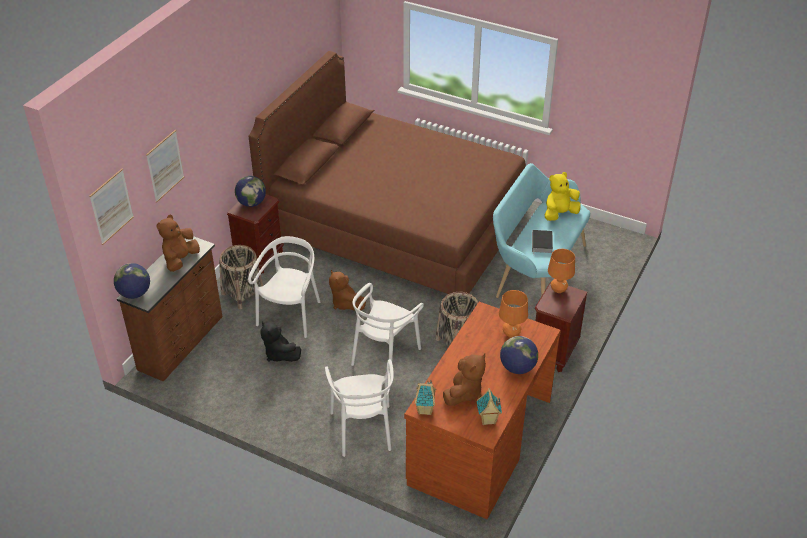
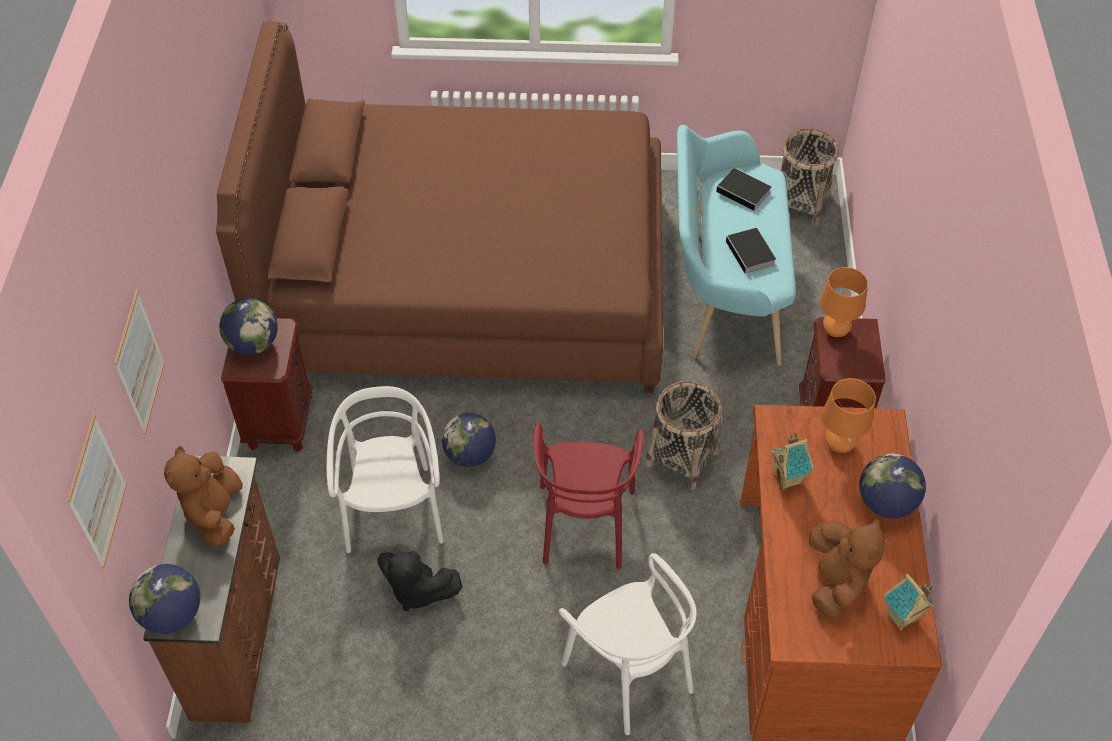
camera: 25 degrees left, 10 degrees up
(243, 294) = (290, 501): basket -> basket (800, 203)
(345, 303) = (470, 455): brown plush toy -> globe
(384, 355) = (584, 524): white chair -> red chair
(425, 410) = (799, 640): toy house -> toy house (788, 478)
(559, 214) = (745, 192): yellow plush toy -> book

